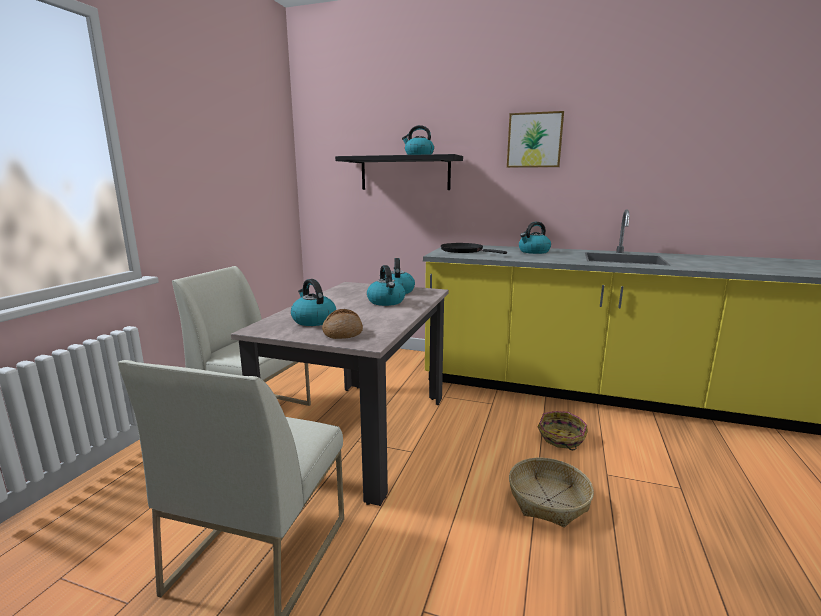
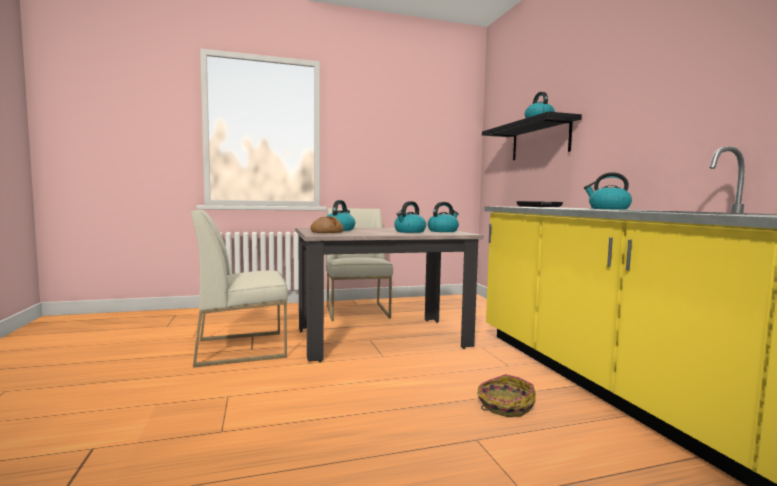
camera: 55 degrees right, 10 degrees down
(534, 140) = (645, 81): picture -> none
(548, 500) = (390, 416): basket -> none

